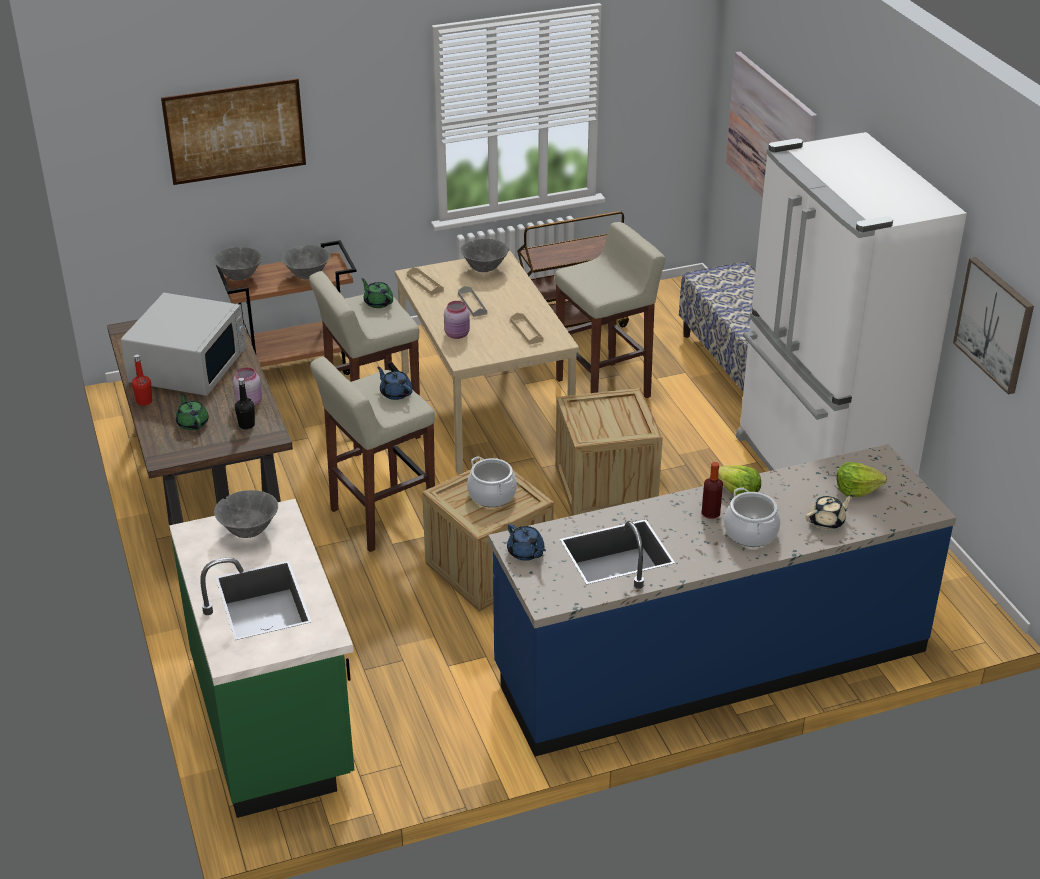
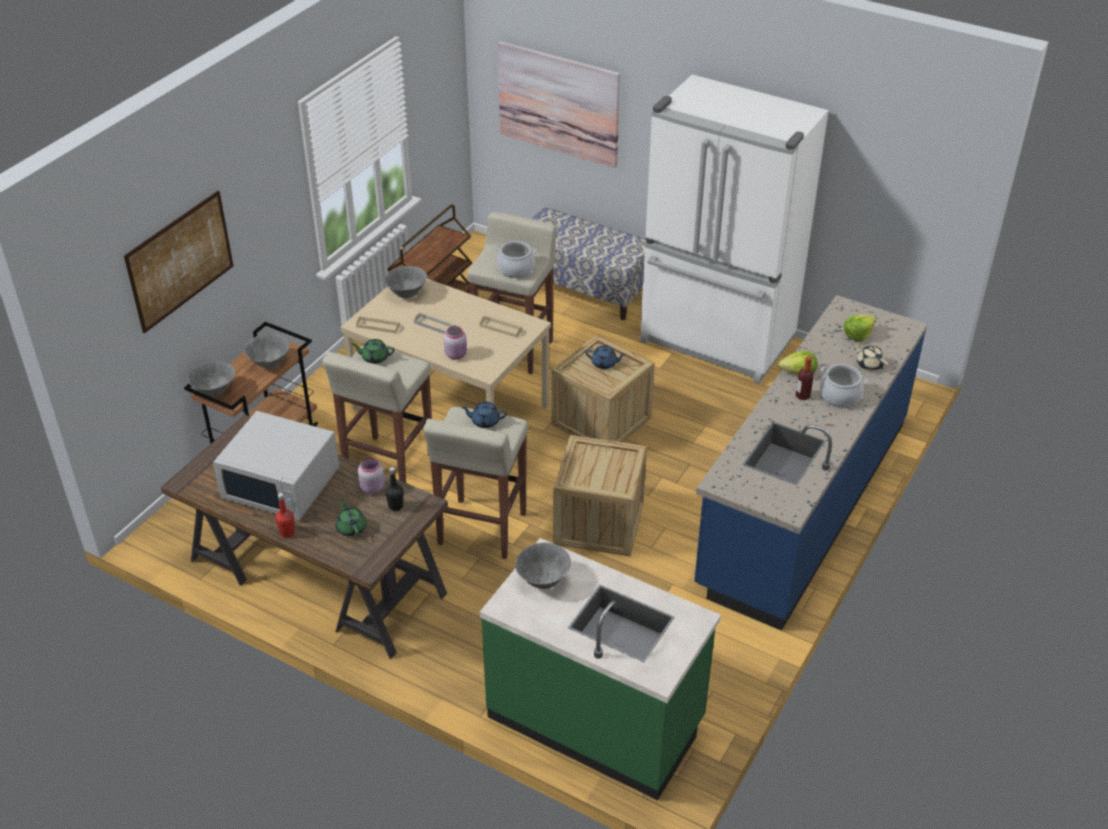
camera: 40 degrees left, 5 degrees up
(189, 365) = (282, 484): white microwave -> white microwave turned 135 degrees clockwise
(192, 423) = (351, 528): green teapot -> green teapot turned 45 degrees clockwise
(492, 495) = (600, 464): cooking pot -> cooking pot (516, 269)
(526, 553) = (735, 486): blue teapot -> blue teapot (604, 363)
(827, 521) = (869, 364): beige teapot -> beige teapot turned 60 degrees counterclockwise
(995, 324) = (871, 182): picture -> none

